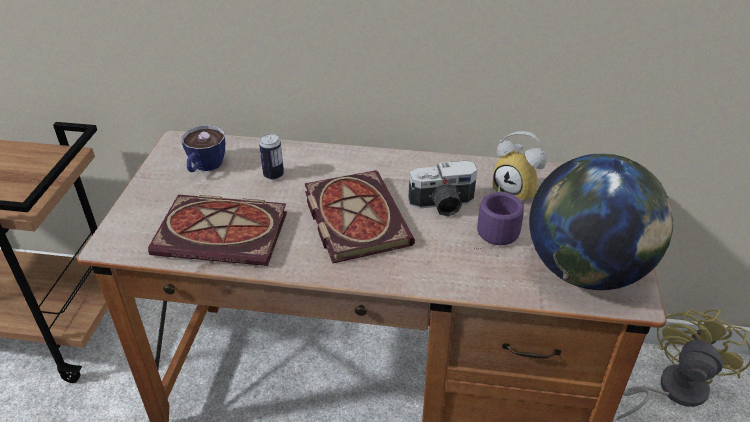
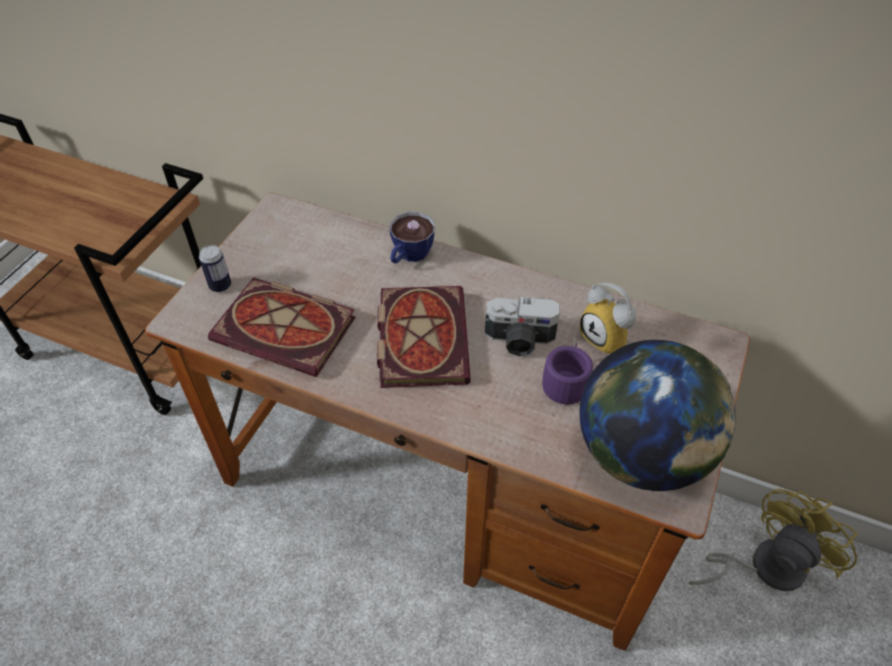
camera: 15 degrees right, 10 degrees up
(205, 167) = (292, 245): cup -> cup (409, 256)
(273, 175) = (357, 268): can -> can (220, 286)

